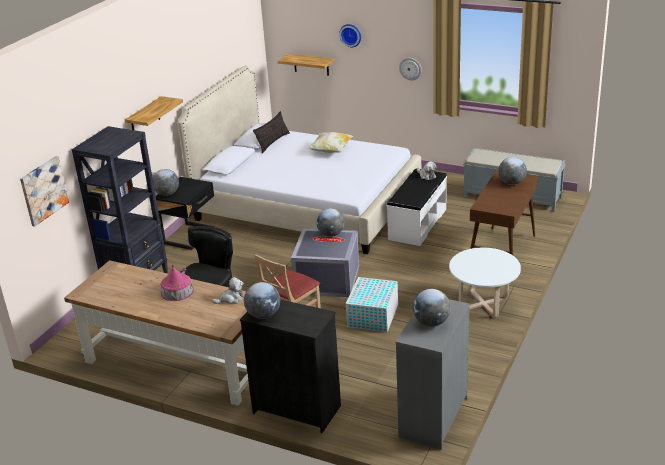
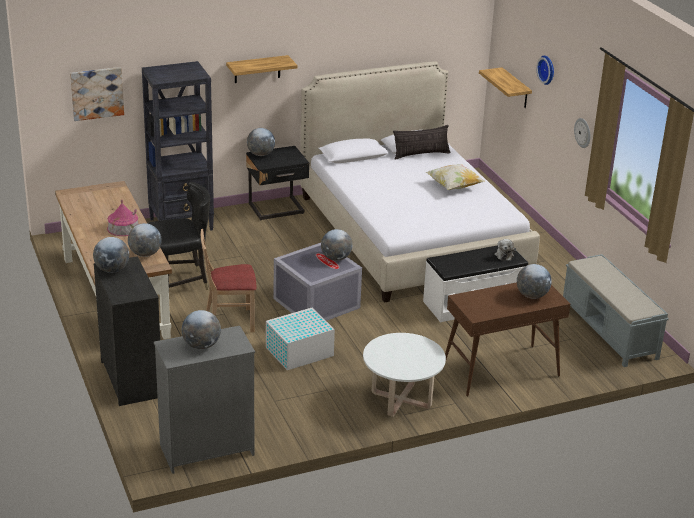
camera: 40 degrees right, 0 degrees up
(231, 299) = (145, 254): plush toy -> globe

